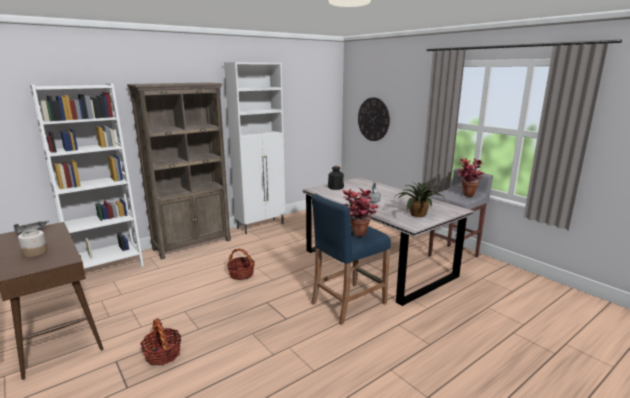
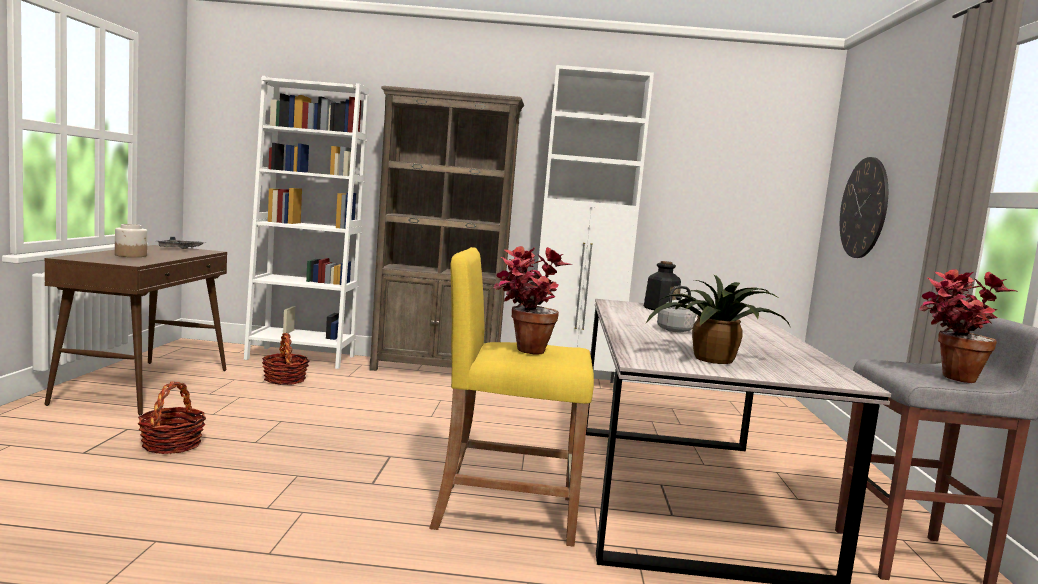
camera: 40 degrees right, 10 degrees down
(241, 274) = (425, 417): basket -> basket (284, 379)
(348, 303) = (505, 513): blue stool -> yellow stool

